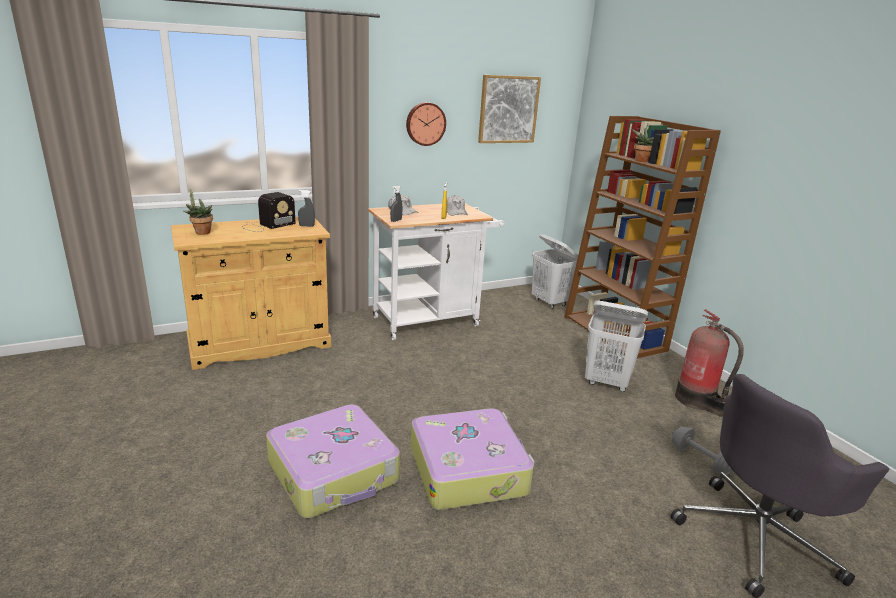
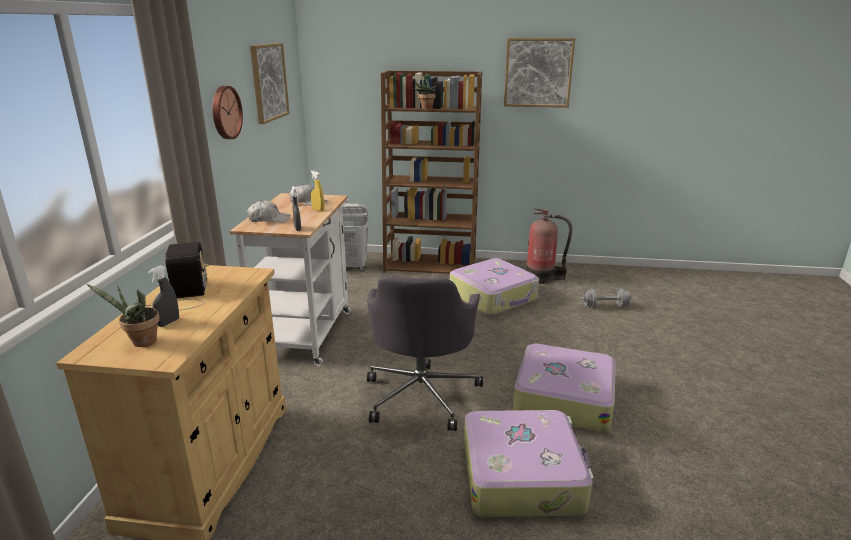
camera: 55 degrees left, 0 degrees up
(306, 226) = (226, 274): grey spray bottle -> grey spray bottle (168, 323)
(606, 382) = (494, 297): white laundry basket -> suitcase
(757, 537) = (682, 323): grey office chair -> grey office chair (422, 394)
(787, 142) = (538, 73): none -> picture

